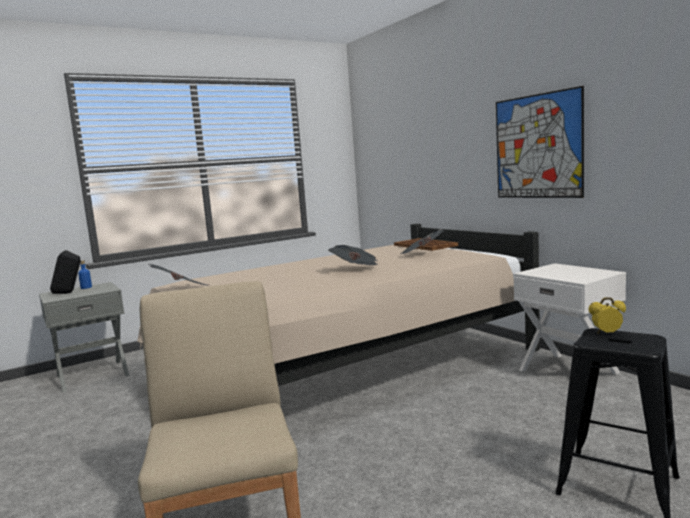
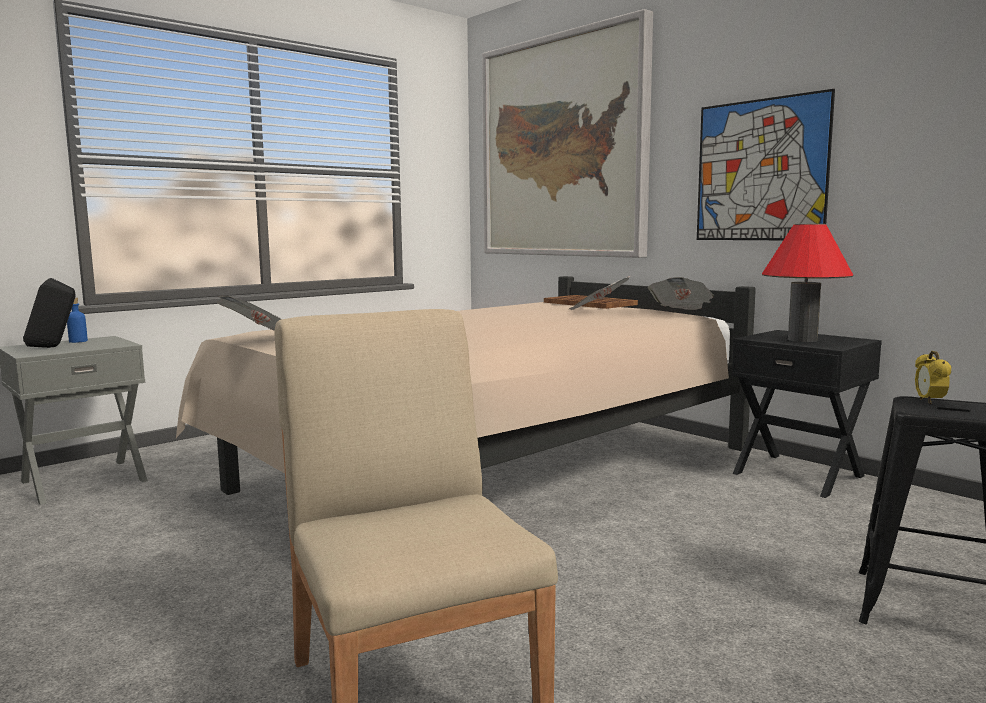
camera: 10 degrees left, 0 degrees up
(356, 269) = (520, 324): newspaper -> newspaper (681, 312)
(409, 132) = (562, 147): none -> picture
(564, 273) = (802, 340): none -> red table lamp
(569, 371) = (799, 474): white nightstand -> black nightstand
(607, 334) = (929, 401): alarm clock -> alarm clock turned 75 degrees counterclockwise

